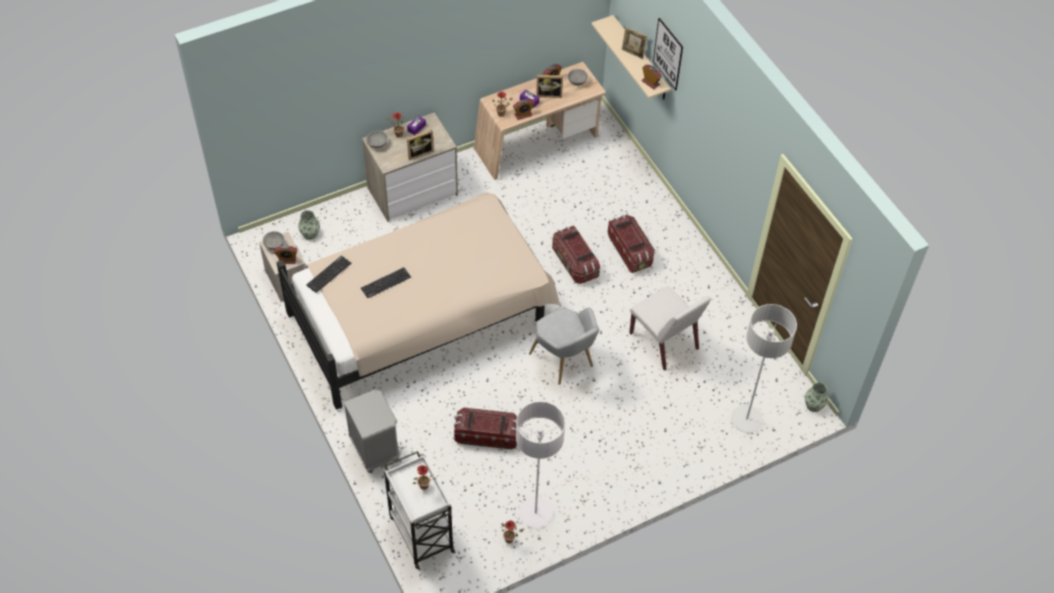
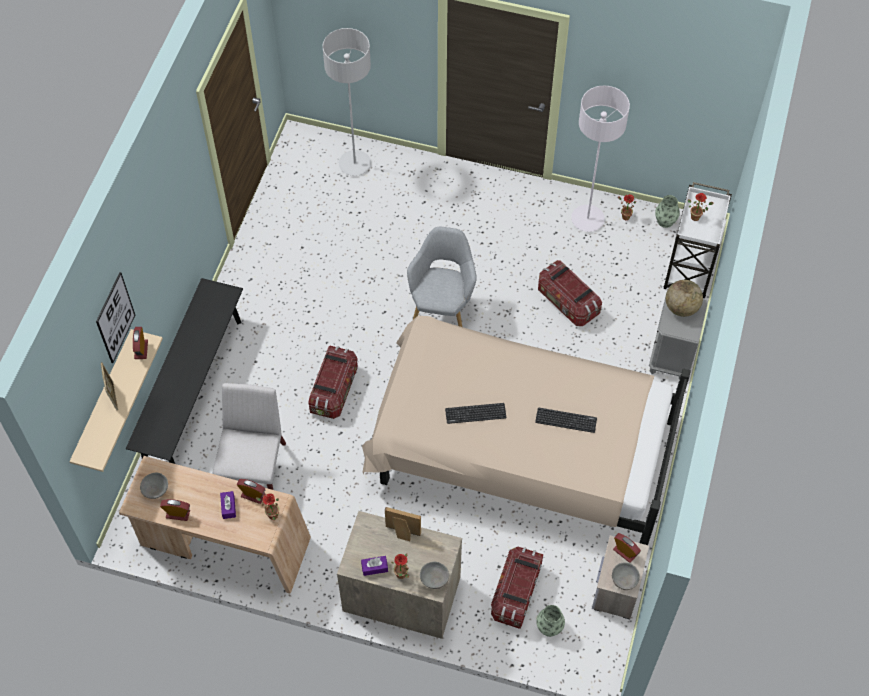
camera: 135 degrees left, 5 degrees up
(329, 274) = (611, 471): keyboard -> keyboard (475, 413)
(376, 417) = (681, 308): none -> globe
(549, 94) = (200, 499): picture frame -> none
(630, 251) = (274, 362): storage box -> storage box (516, 593)
(655, 201) = (193, 391): none -> black bench
(664, 341) = (342, 264): white chair -> white chair (254, 468)
(813, 405) = (293, 136): vase -> vase (665, 221)

